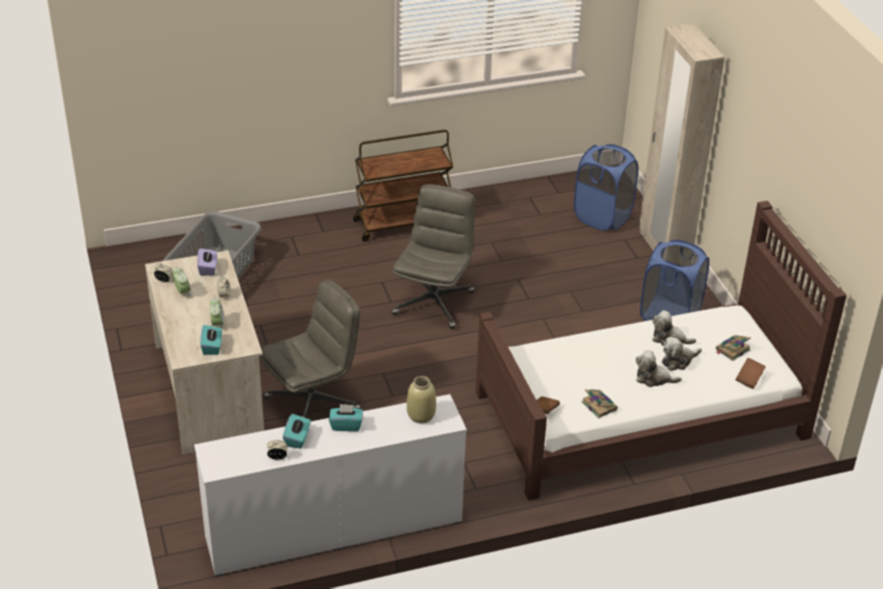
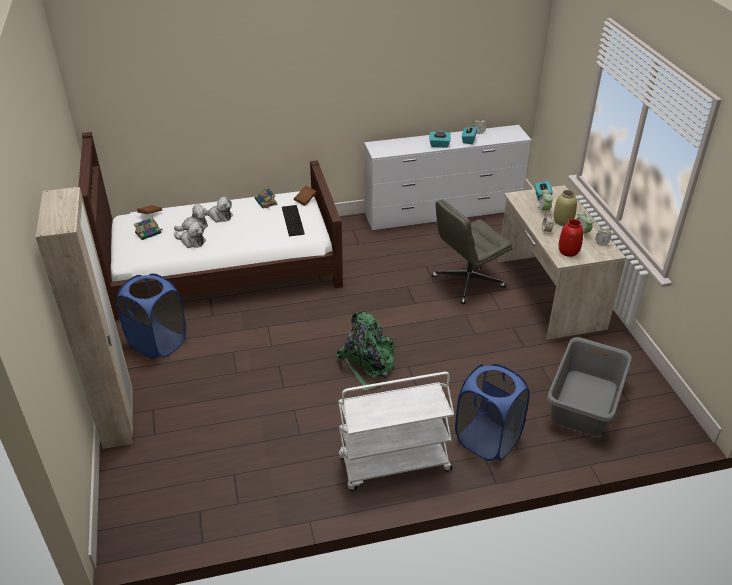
camera: 175 degrees left, 0 degrees up
(208, 268) = (568, 251): purple tissue box -> red vase
(403, 223) = (394, 465): brown cart -> white cart
(420, 415) = (392, 148): beige vase -> beige vase (563, 221)
(433, 302) = (368, 364): grey office chair -> green backpack
(551, 375) = (292, 220): none -> keyboard
(602, 217) = (163, 467): blue laundry basket -> blue laundry basket (487, 440)

